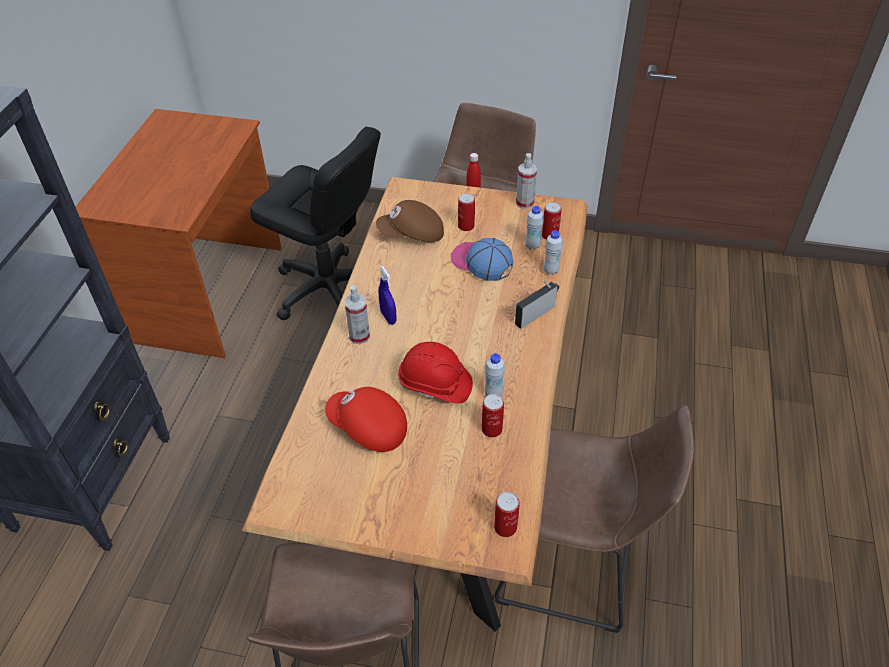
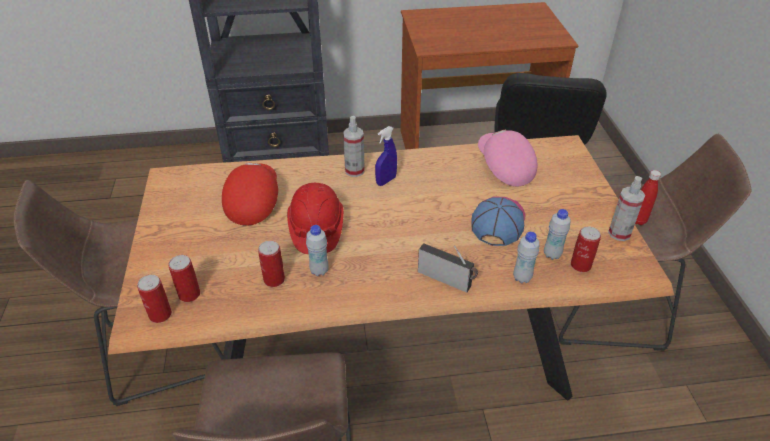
camera: 70 degrees right, 5 degrees down
(412, 235) = (504, 167): brown cap -> pink cap
(466, 226) = (544, 199): can -> can (189, 294)

